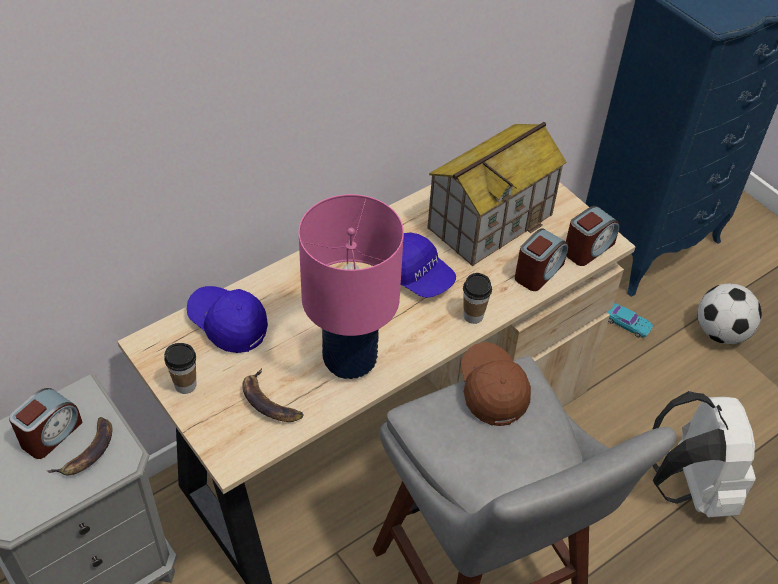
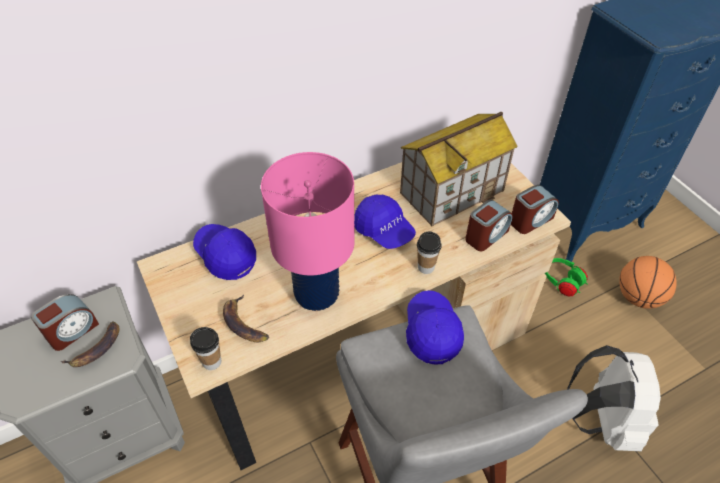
camera: 10 degrees right, 0 degrees up
(185, 385) = (180, 302): cup -> cup (212, 362)
(492, 390) = (432, 332): brown cap -> blue cap
(626, 323) = (562, 283): turquoise toy car -> green headphones
(721, 332) = (638, 297): football -> basketball

